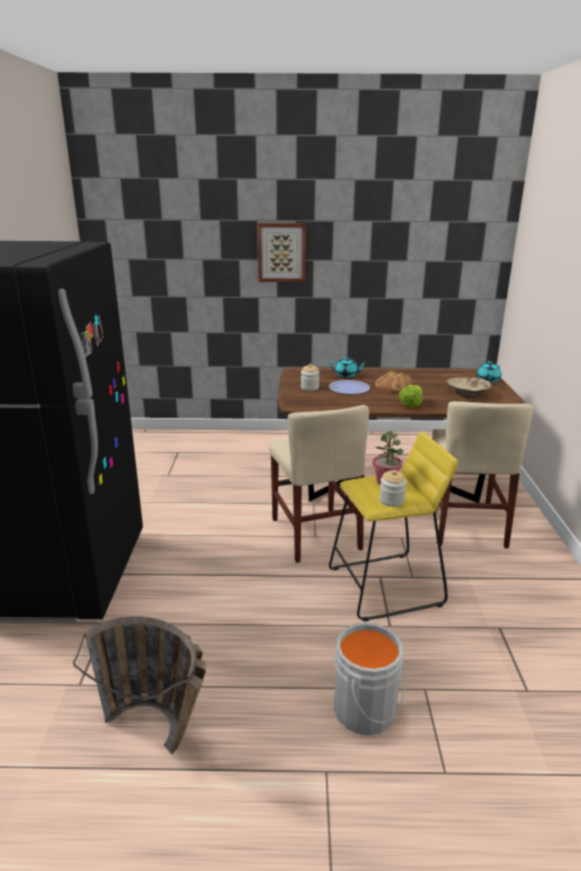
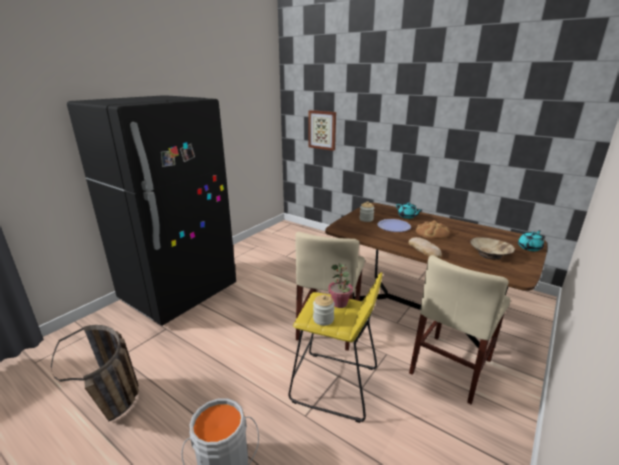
camera: 35 degrees right, 0 degrees up
(281, 252) = (396, 118): picture -> picture (322, 130)
(410, 404) = (424, 250): lettuce -> bread

